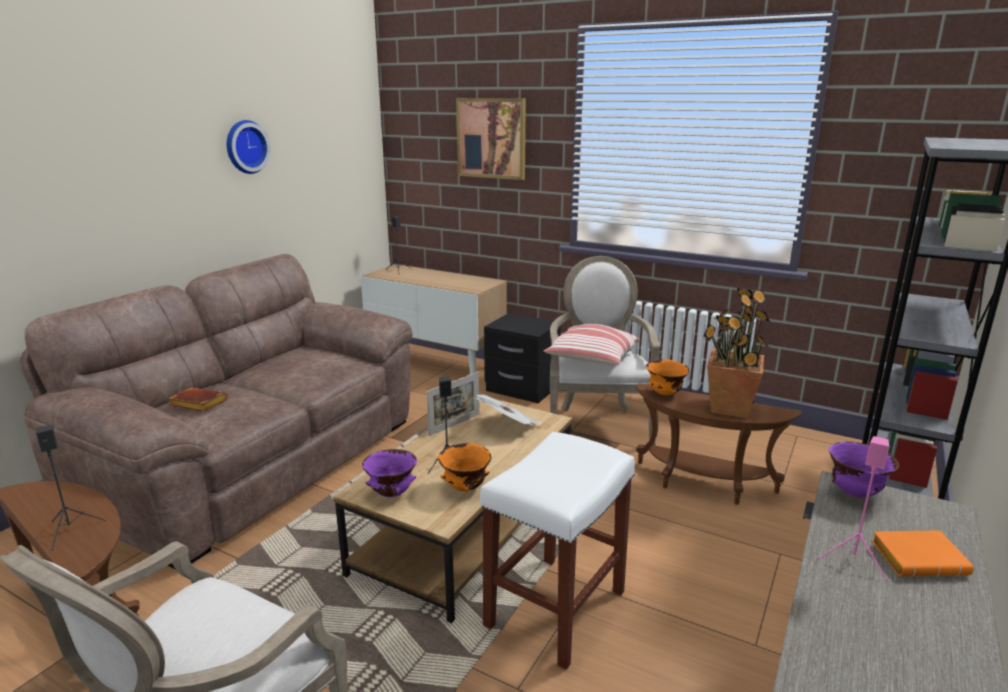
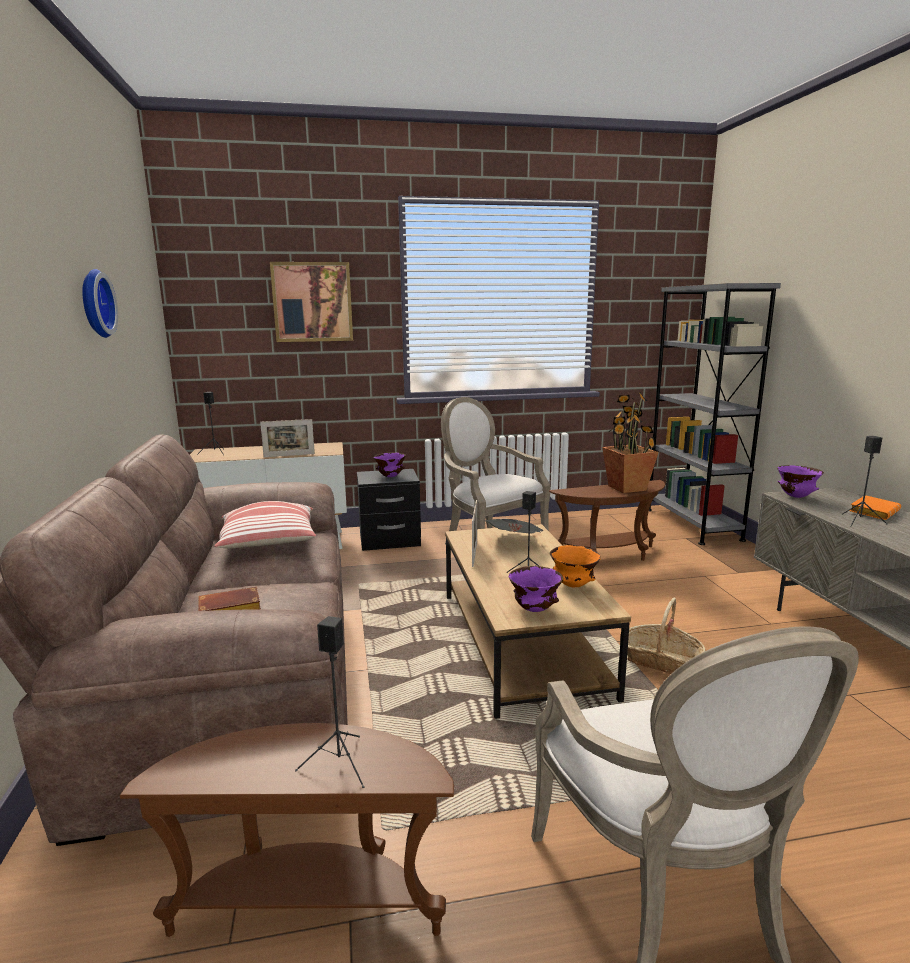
camera: 40 degrees left, 5 degrees down
(438, 285) = (289, 455): none -> picture frame
(522, 325) = (390, 477): none -> purple bowl
(555, 610) = (661, 660): white stool -> basket
(592, 359) = (496, 483): pillow -> pillow (269, 543)
(665, 394) = (578, 491): orange bowl -> none
(854, 560) = (860, 521): pink speaker -> black speaker

